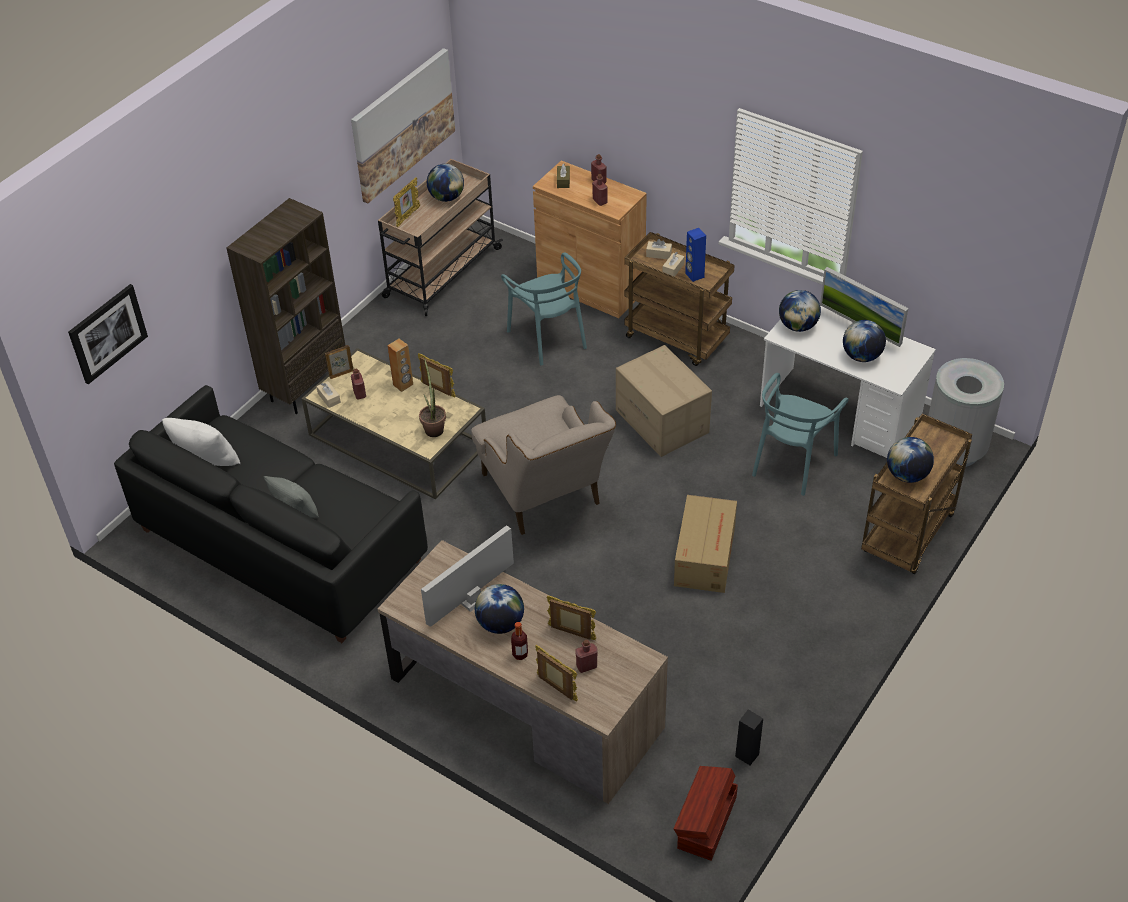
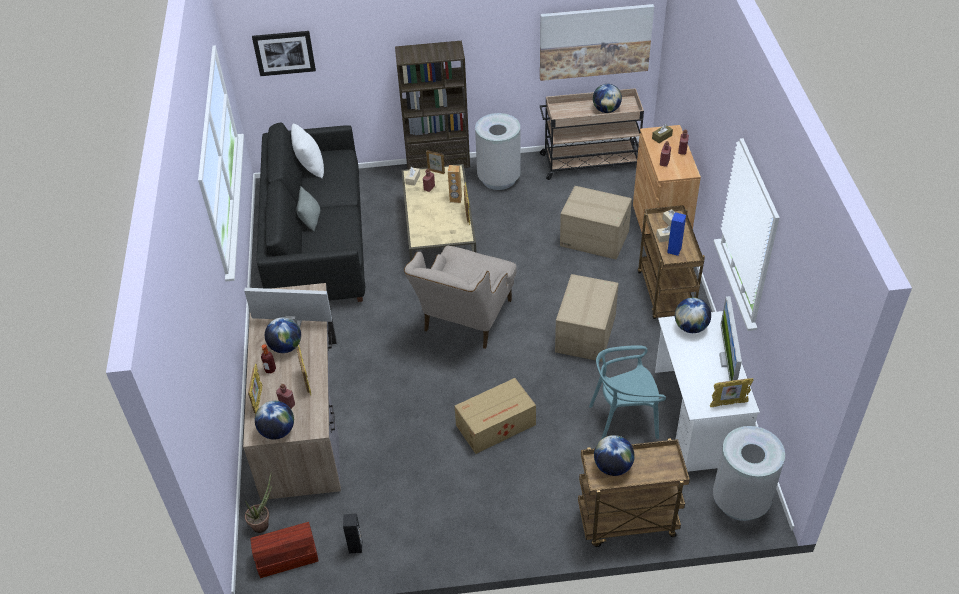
camera: 50 degrees right, 0 degrees up
(377, 348) = (499, 178): none -> grey trash can
(407, 217) = (570, 106): picture frame -> picture frame (728, 404)
(433, 427) = (436, 232): potted plant -> potted plant (263, 523)
(548, 337) = (594, 239): turquoise chair -> cardboard box
(861, 356) = (702, 376): globe -> globe (277, 431)

